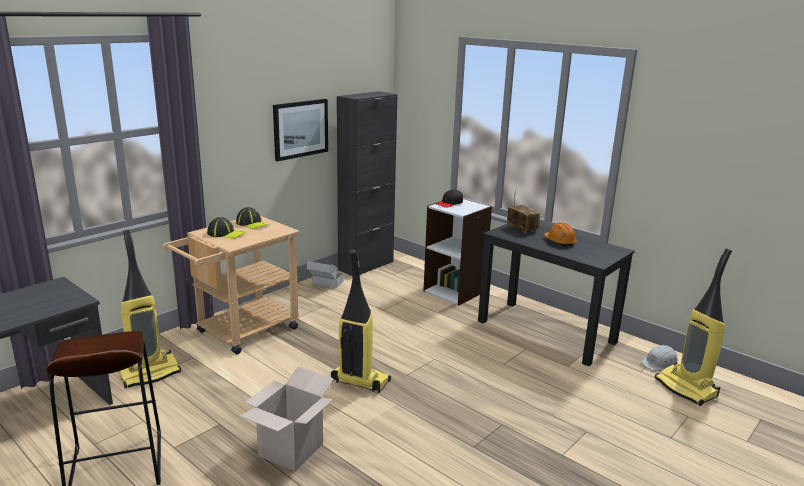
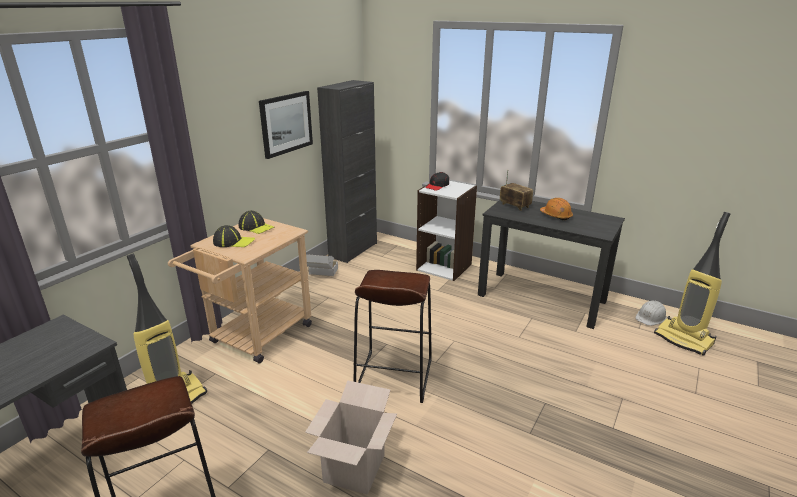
camera: 10 degrees left, 5 degrees up
(359, 382) = (393, 376): vacuum cleaner -> brown stool

